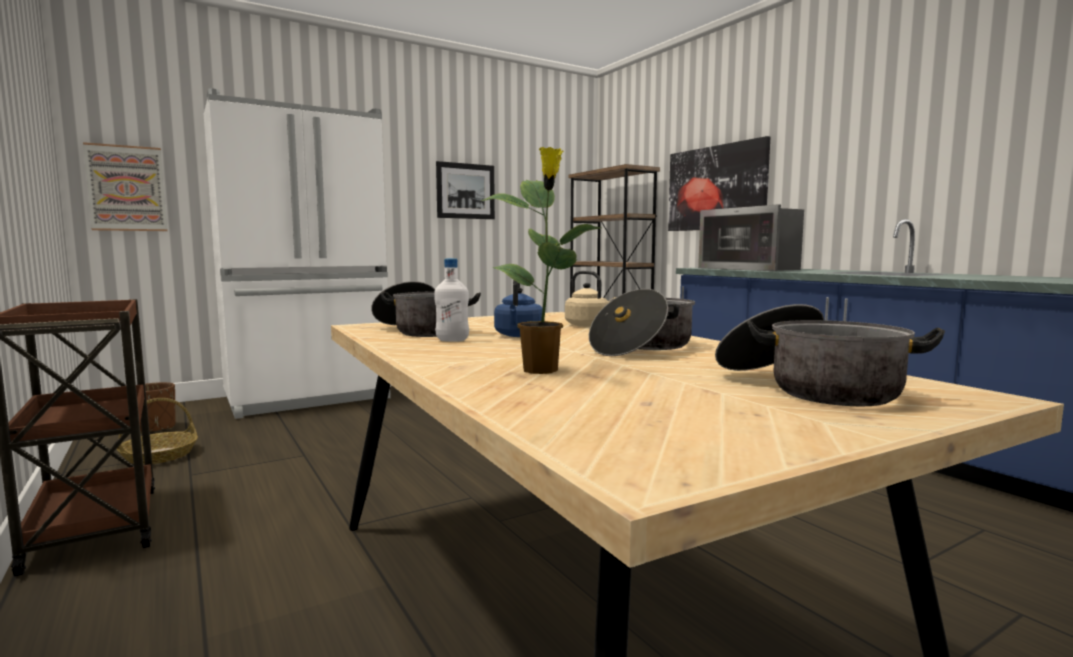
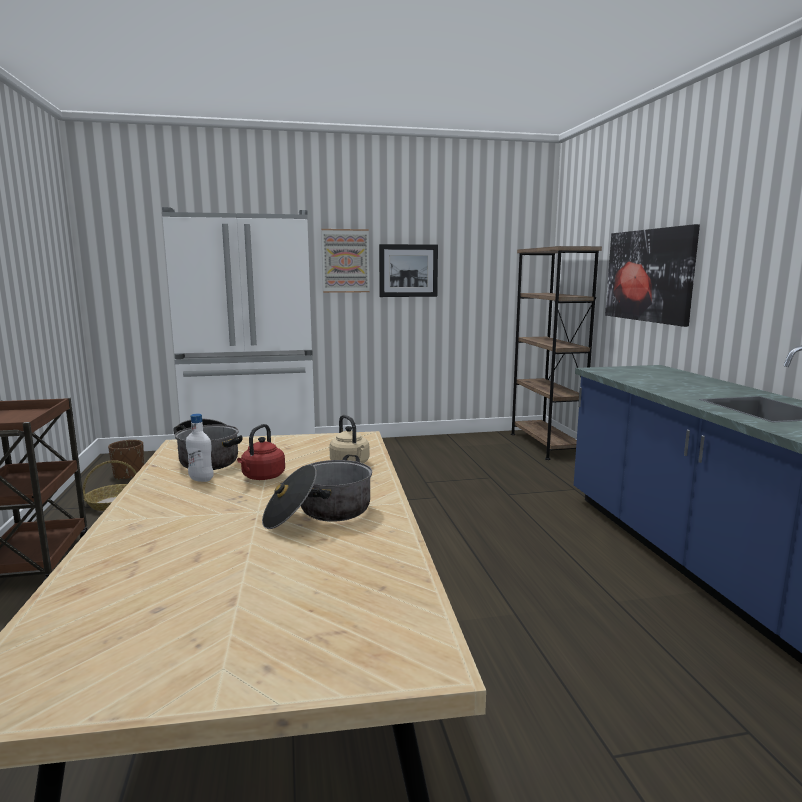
camera: 20 degrees right, 5 degrees up
(126, 188) = (122, 283): picture -> picture (345, 261)
(518, 335) = (262, 477): blue kettle -> red kettle
(542, 370) = (177, 542): potted plant -> none
(751, 269) = (647, 378): microwave -> none
(809, 387) = (316, 612): cooking pot -> none

